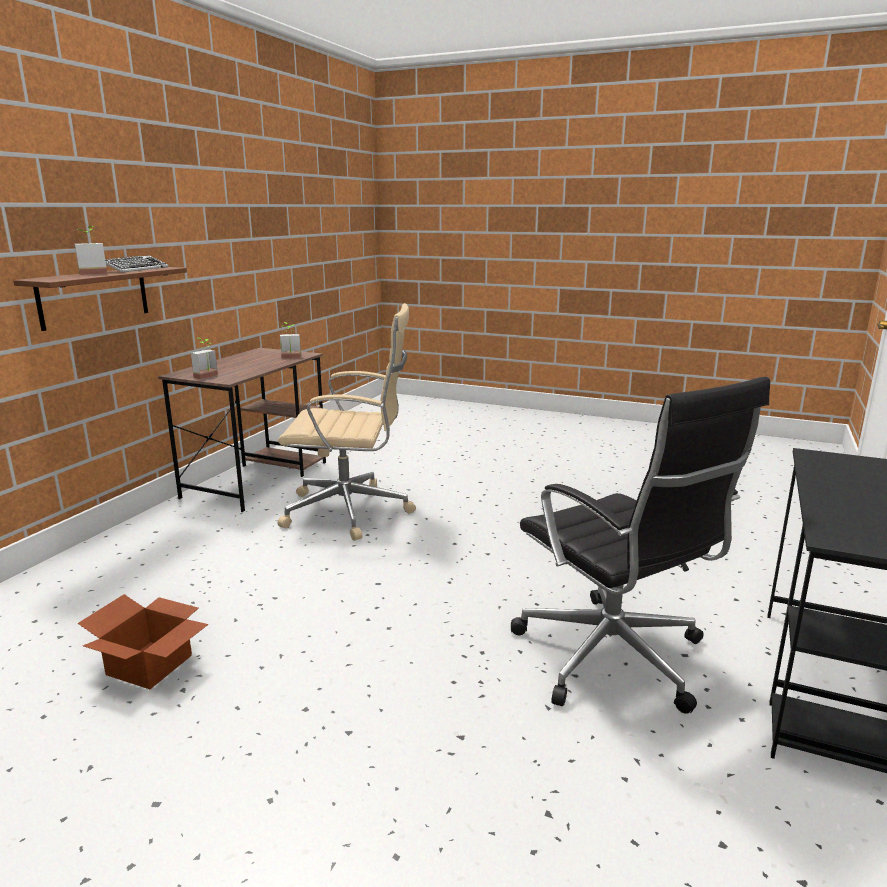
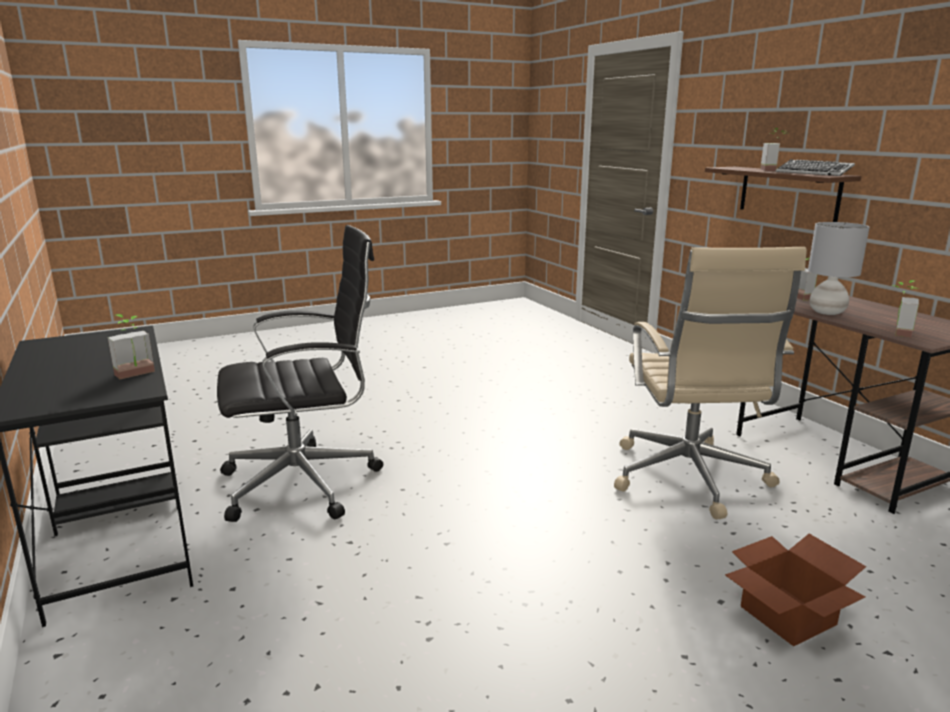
camera: 130 degrees right, 0 degrees up
(150, 666) = (522, 377): cardboard box -> cardboard box (785, 615)
(255, 369) = (826, 312): none -> grey table lamp
(351, 511) = (689, 479): beige office chair -> beige office chair turned 45 degrees counterclockwise
(614, 659) = (305, 482): black office chair -> black office chair turned 150 degrees clockwise
(821, 470) = (137, 375): none -> potted plant

